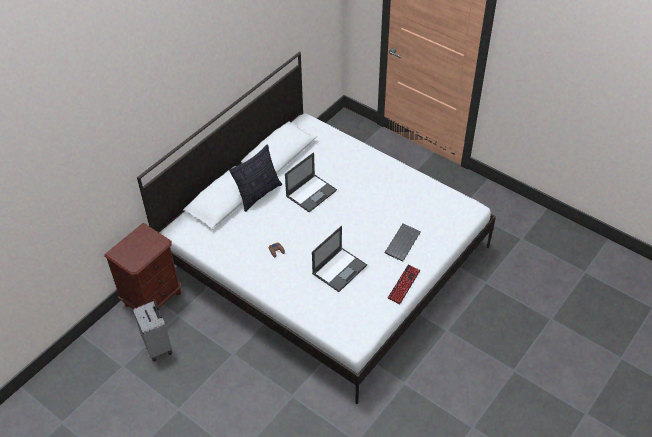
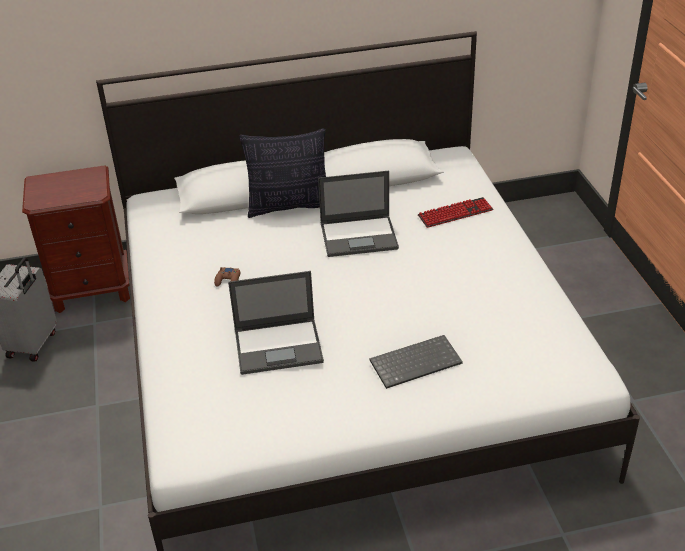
camera: 40 degrees right, 10 degrees down
(404, 284) = (348, 421): keyboard -> keyboard (455, 213)

